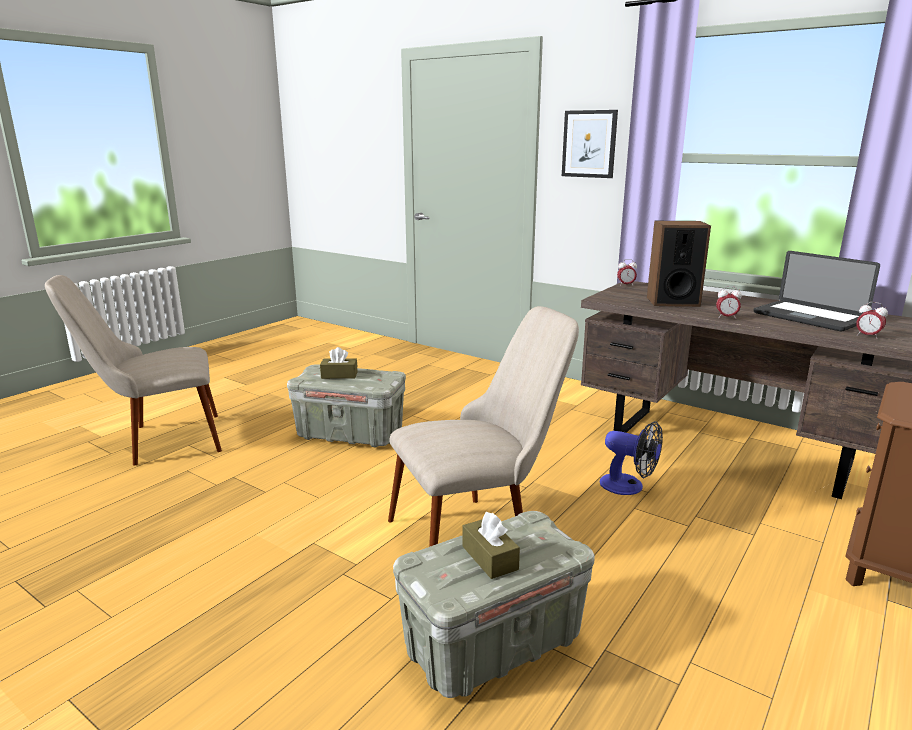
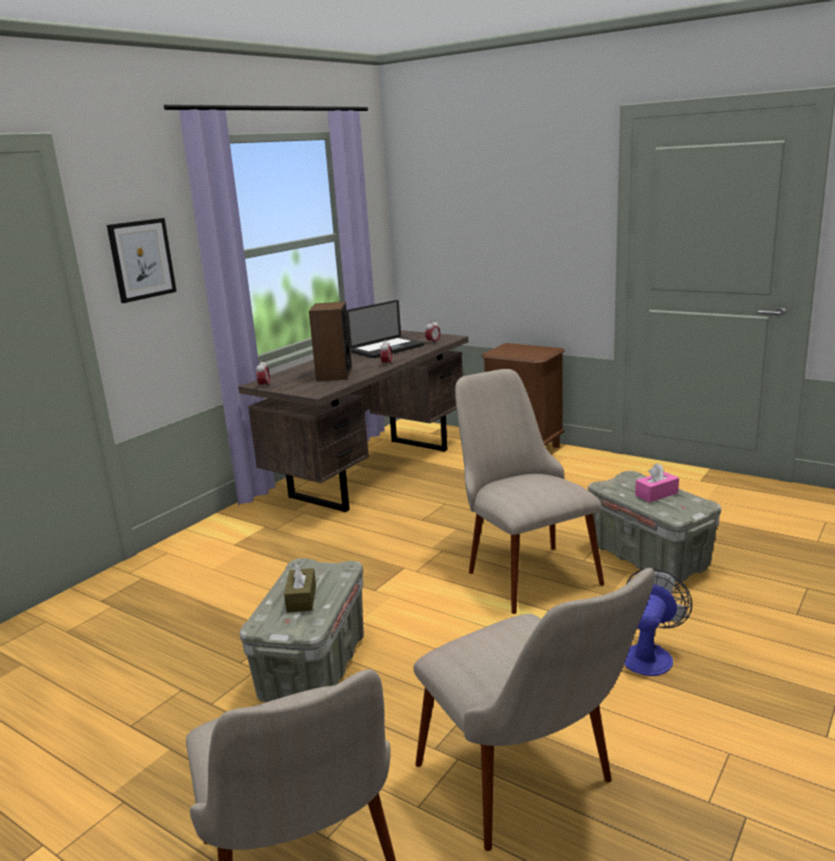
camera: 90 degrees left, 0 degrees up
(160, 510) = (532, 793): none -> beige chair
(490, 558) = (656, 494): brown tissue box -> pink tissue box
(629, 486) = (437, 509): fan -> fan (649, 654)

